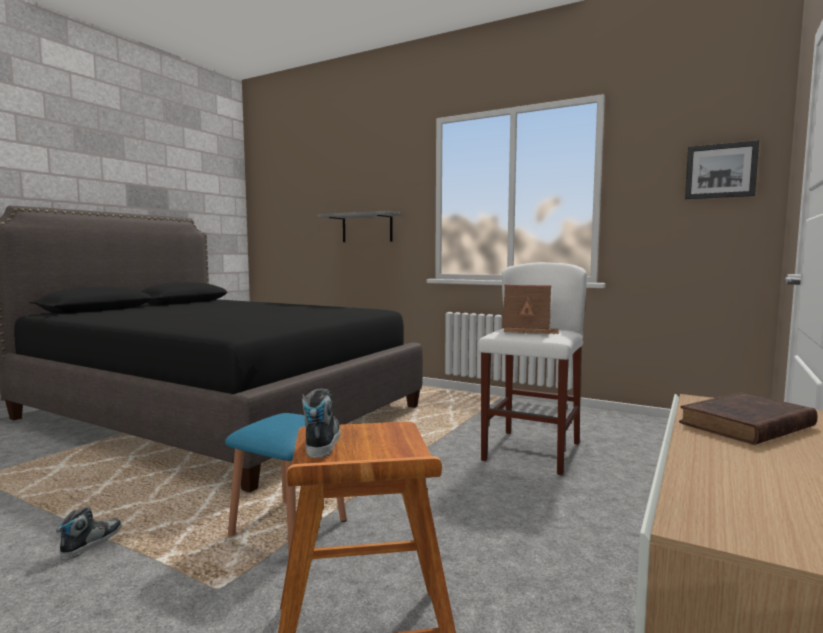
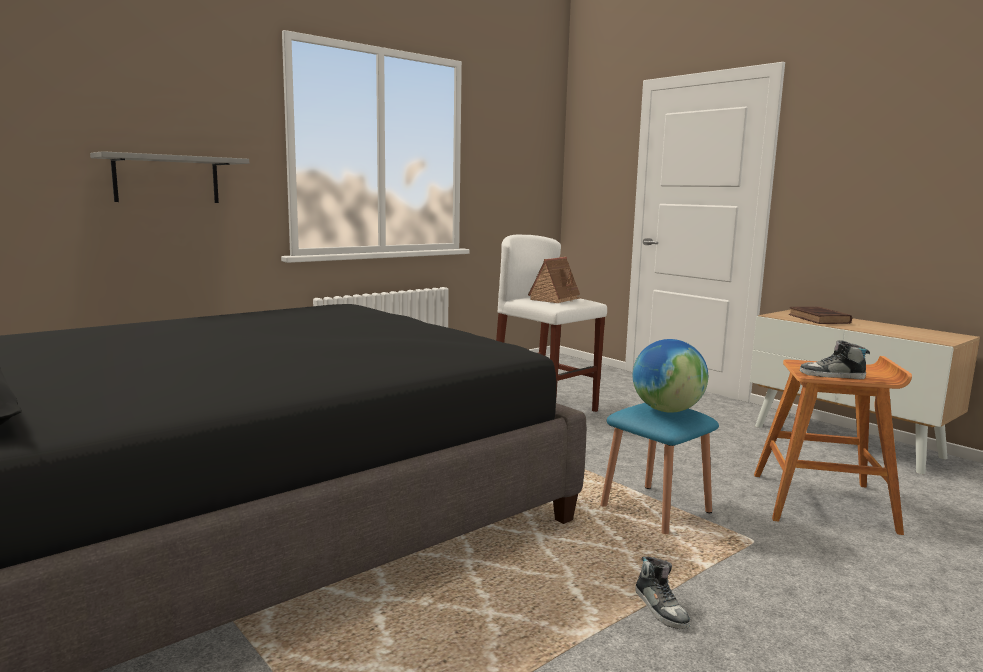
camera: 70 degrees left, 5 degrees up
(92, 542) = (661, 609): shoe -> shoe turned 150 degrees counterclockwise
(280, 422) = (667, 410): none -> globe
(720, 171) = (533, 152): picture -> none

